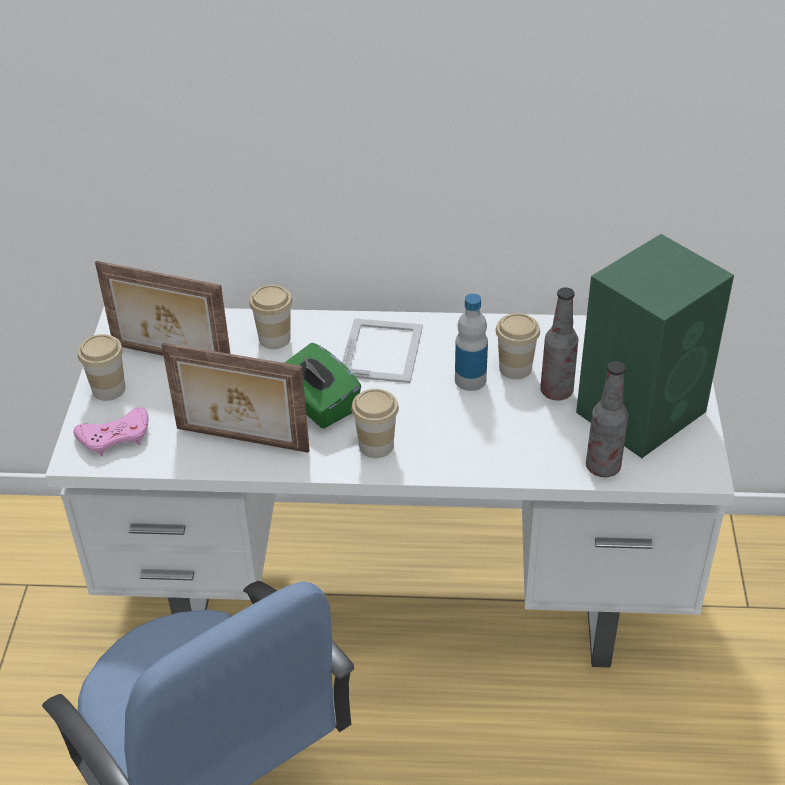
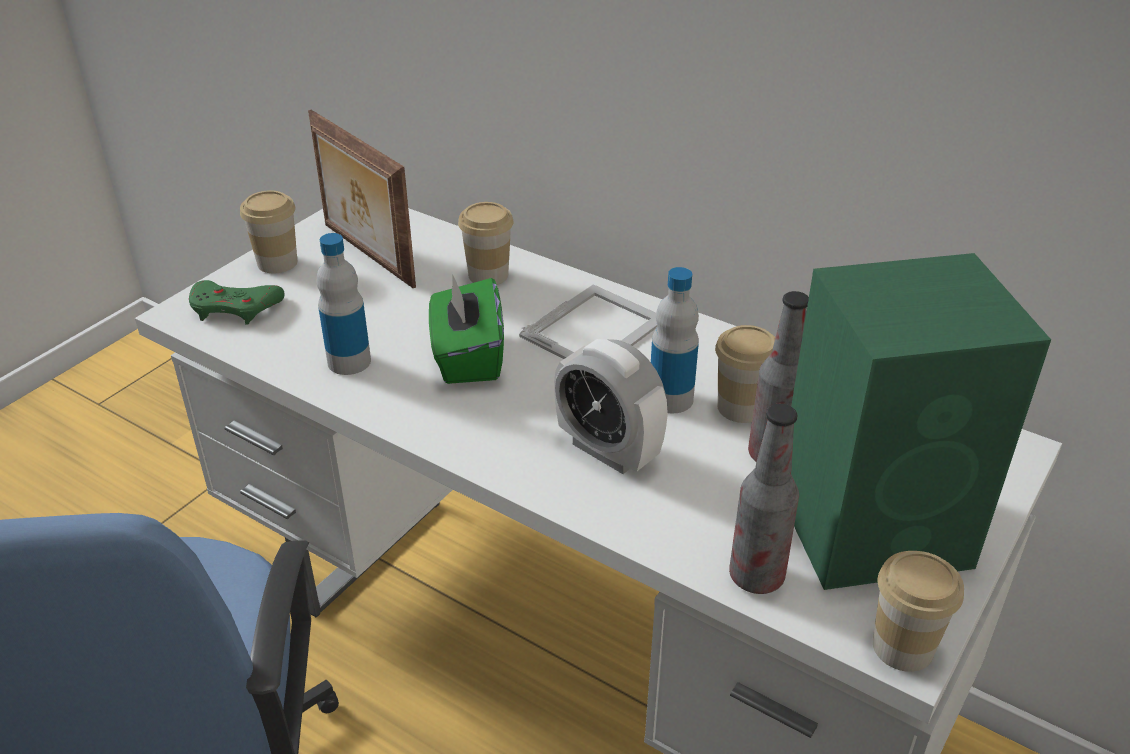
camera: 30 degrees right, 5 degrees down
(115, 436) = (235, 308): pink game controller -> green game controller
(241, 441) = (349, 361): picture frame -> bottle
(376, 445) = (488, 426): cup -> cup (902, 647)
(462, 429) = (608, 450): none -> alarm clock

